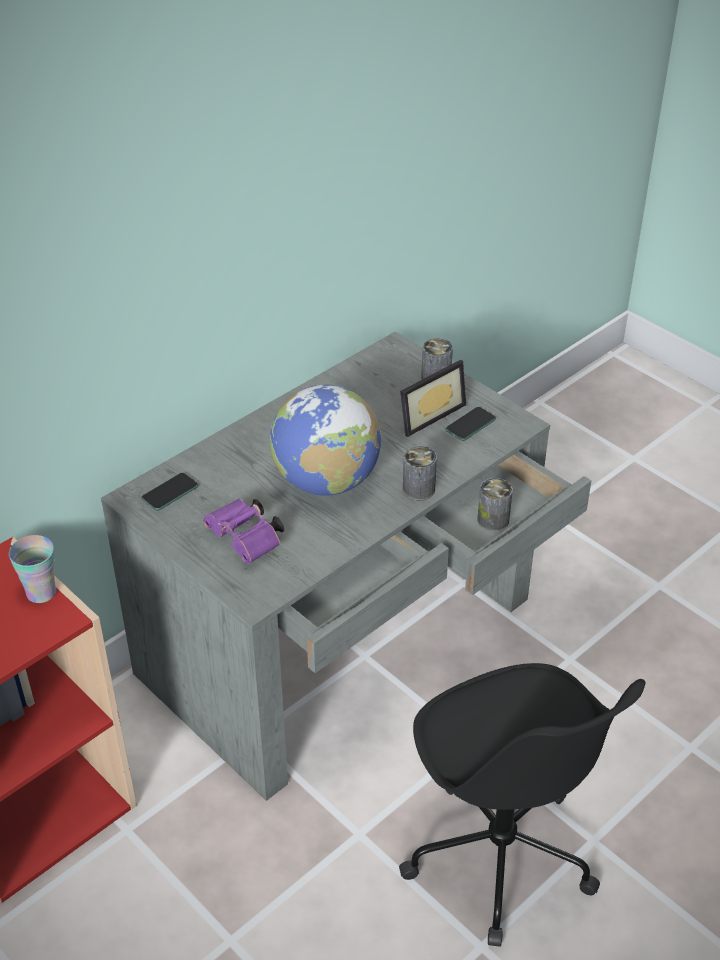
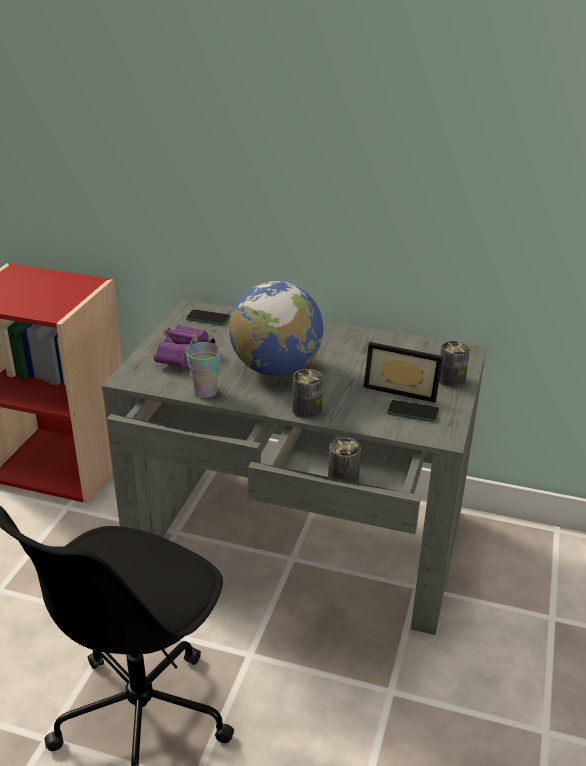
camera: 60 degrees right, 10 degrees down
(41, 592) = (70, 301): cup -> cup (205, 392)

